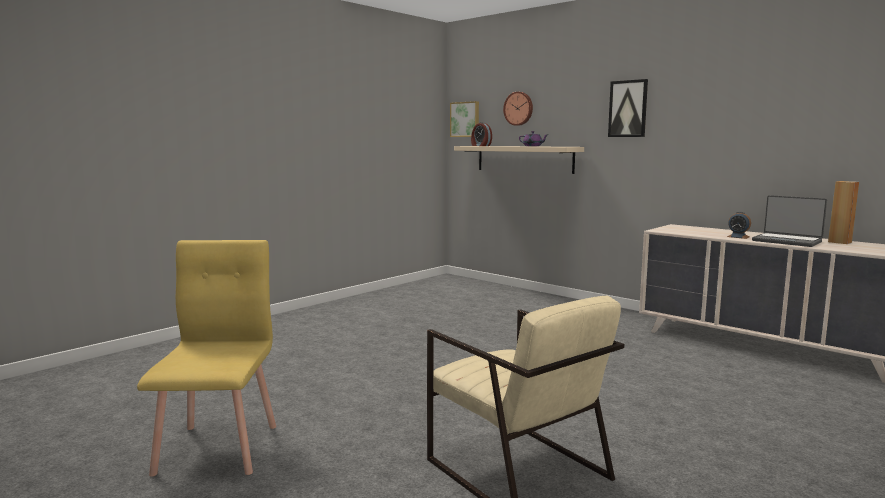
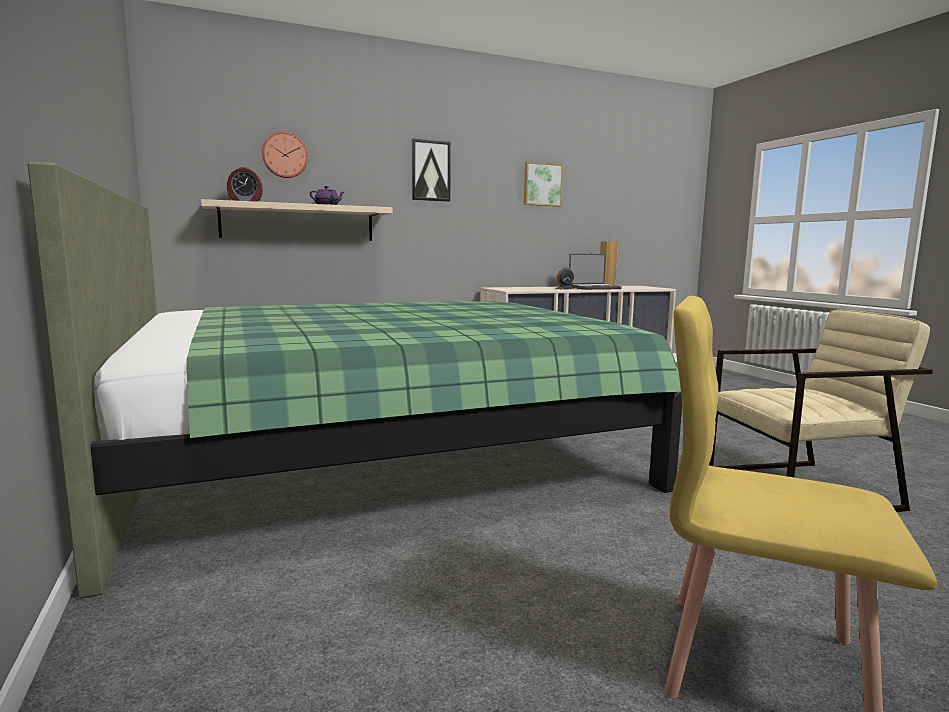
camera: 65 degrees left, 0 degrees up
(423, 329) = (379, 453): none -> green bed
(465, 119) = (183, 161): picture -> picture (542, 184)

